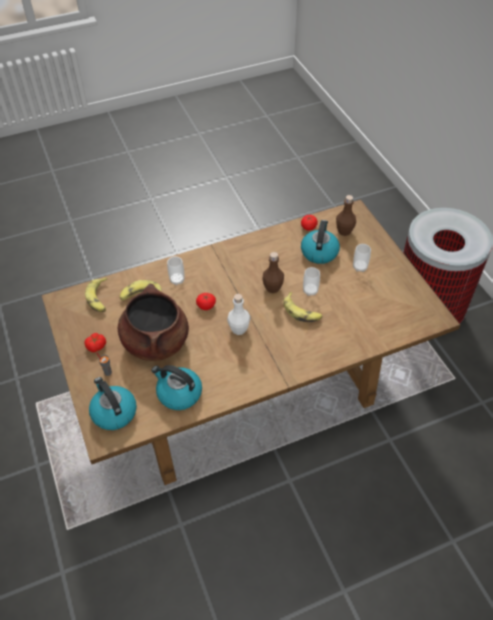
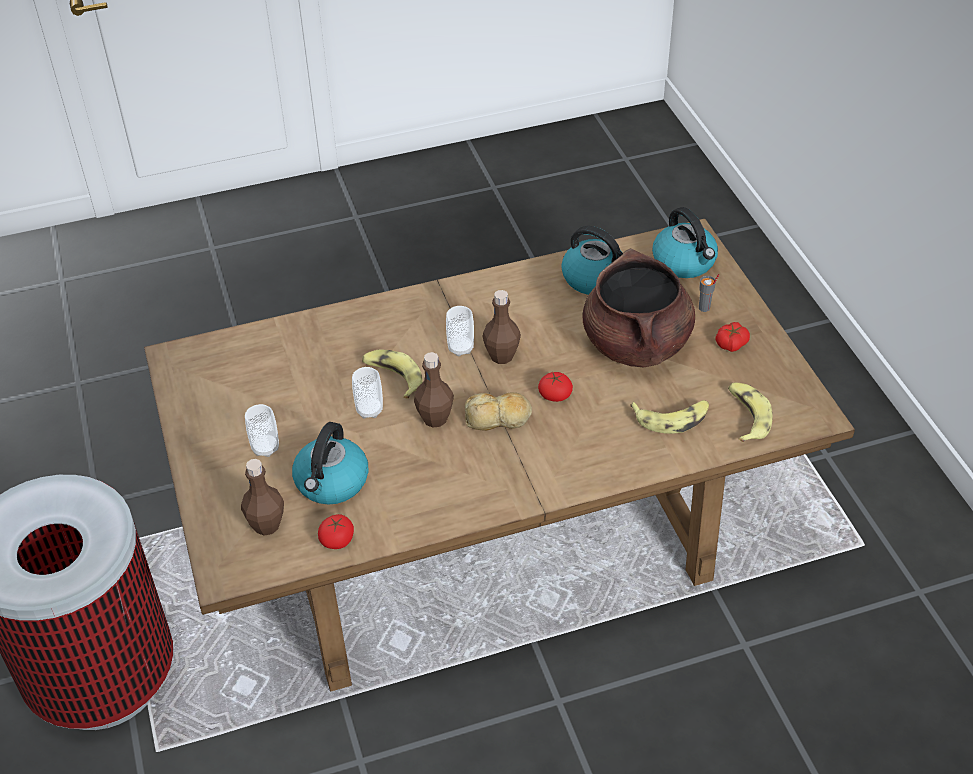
camera: 175 degrees left, 5 degrees down
(177, 280) = (608, 442): cup -> cup (460, 348)
(237, 290) = (498, 418): none -> bread
(239, 329) = (501, 356): white bottle -> brown bottle

